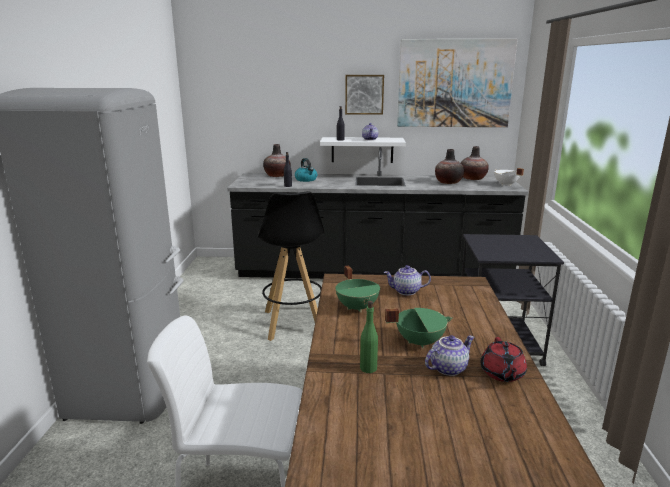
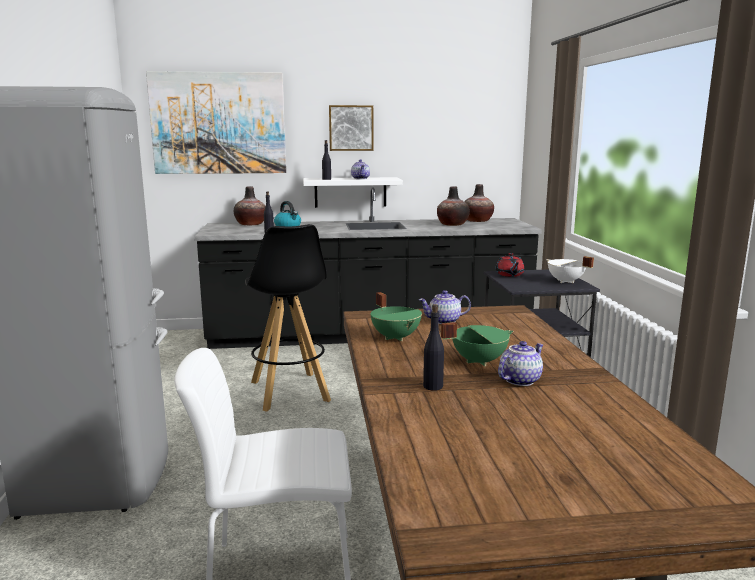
camera: 10 degrees left, 5 degrees down
(368, 368) = (433, 386): green bottle -> black bottle
(454, 84) = (451, 116): picture -> picture (218, 123)
(502, 374) = (578, 380): red teapot -> red teapot (509, 275)
(505, 184) = (515, 224): white cooking pot -> white cooking pot (565, 281)

